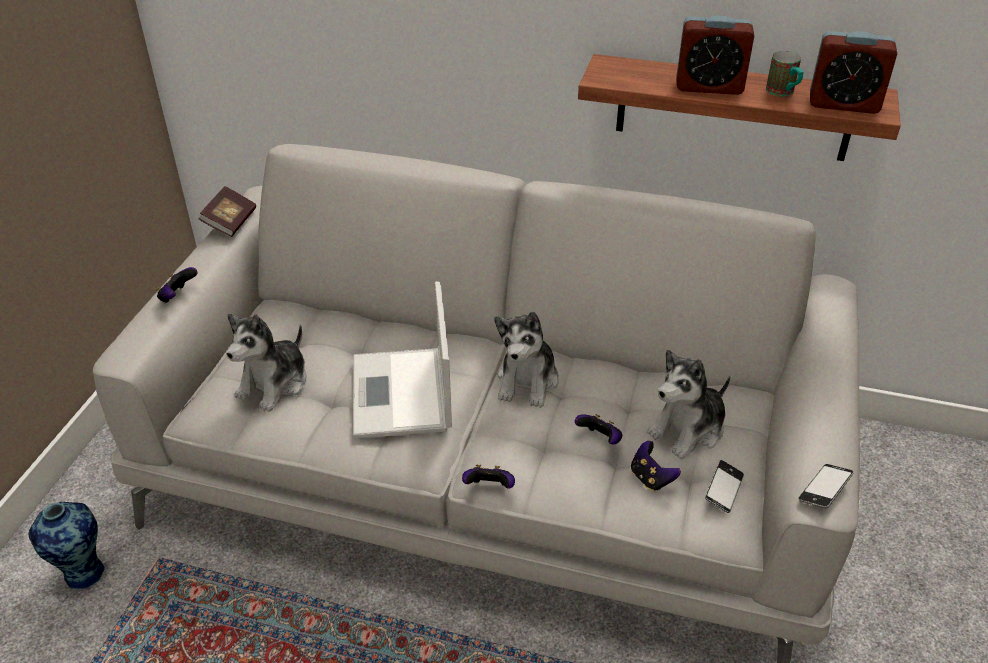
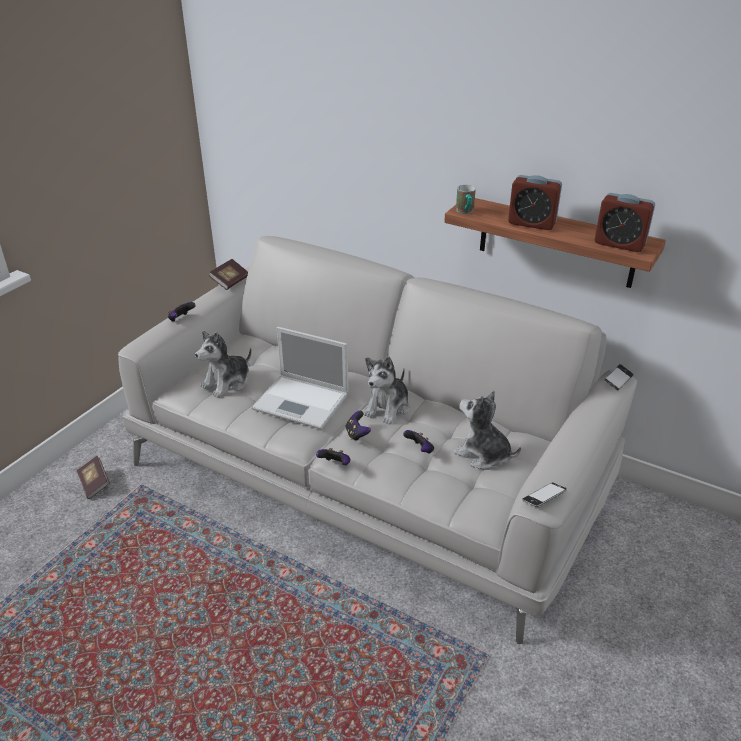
camera: 15 degrees right, 5 degrees down
(83, 572) = (95, 483): vase -> book
(402, 395) = (302, 402): laptop -> laptop turned 75 degrees counterclockwise
(650, 478) = (443, 479): game controller -> game controller (357, 434)
(688, 430) = (483, 455): plush toy -> plush toy turned 60 degrees clockwise
(723, 489) = (490, 494): phone -> phone (618, 380)
(783, 93) = (581, 233): mug -> mug (465, 212)

